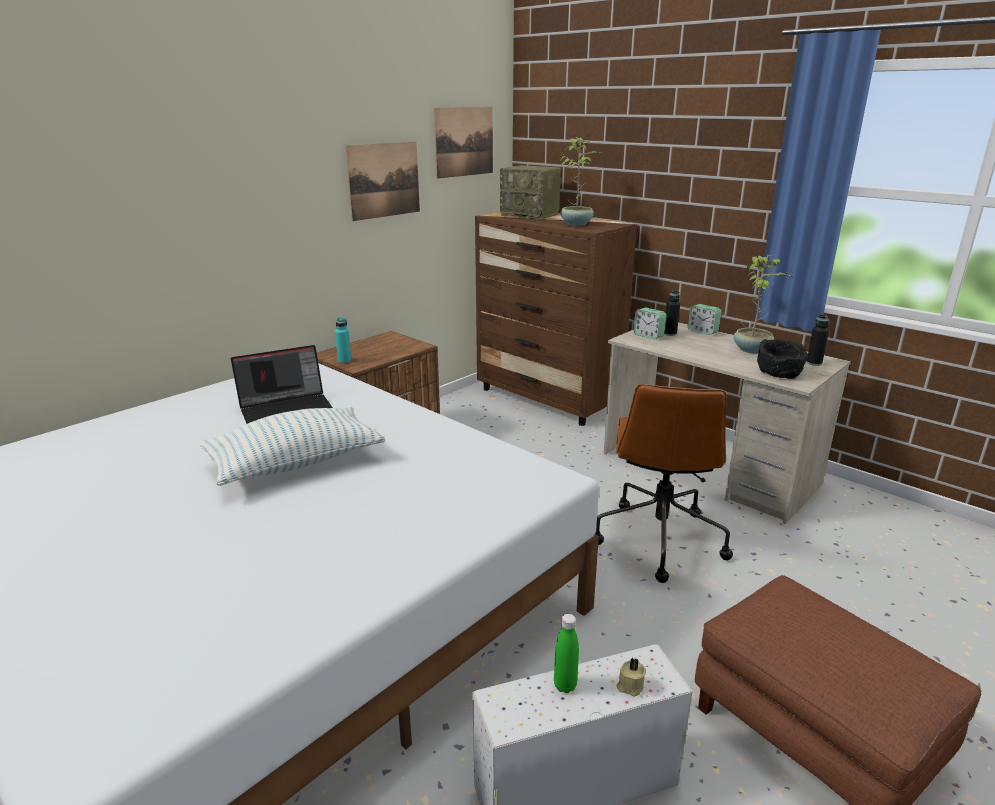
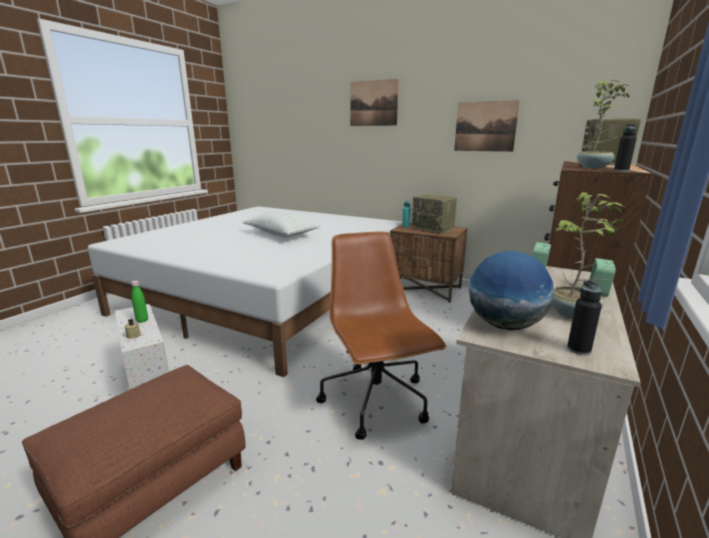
camera: 75 degrees right, 5 degrees down
(288, 410) = (334, 227): laptop -> none
(378, 348) = (433, 229): none -> radio
(464, 142) = (575, 100): picture -> picture (373, 103)
(658, 538) = (376, 402): brown office chair -> brown office chair turned 75 degrees clockwise
(670, 334) = (560, 278): black bottle -> black bottle (621, 171)
(779, 373) = (505, 325): black bowl -> globe

